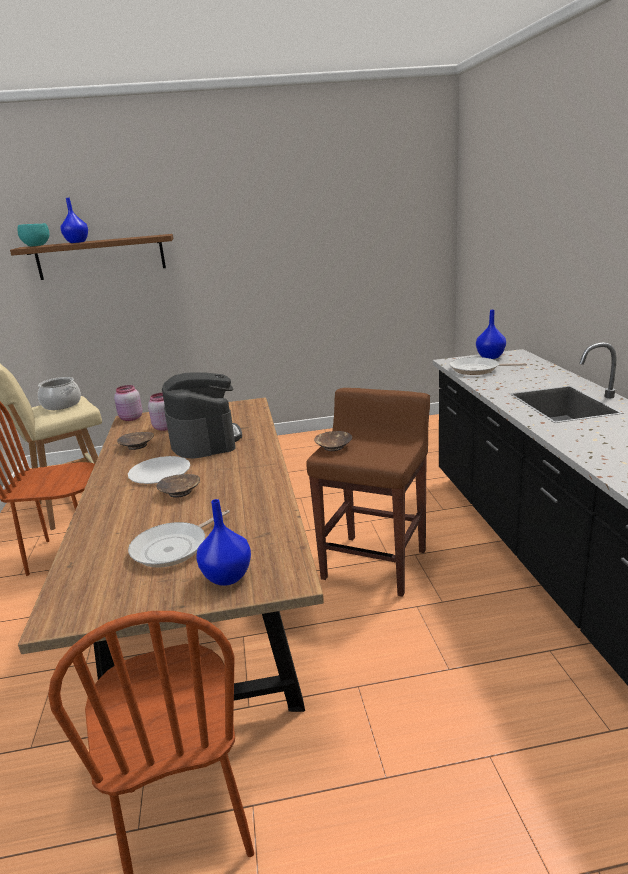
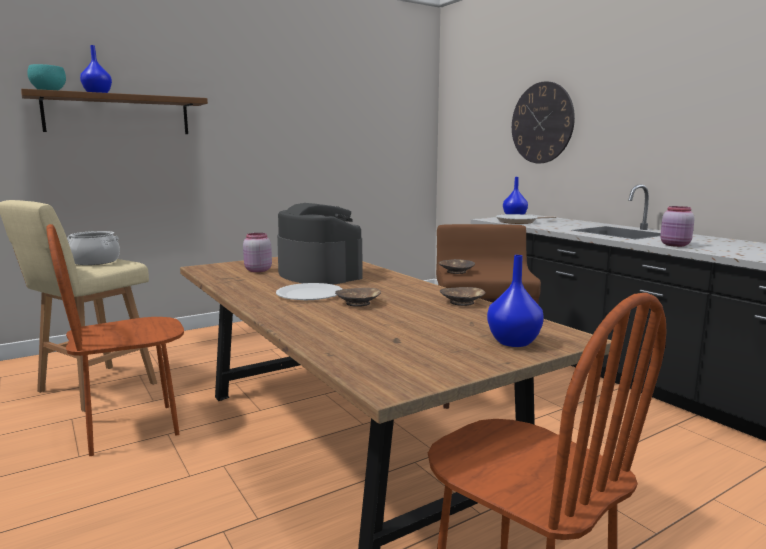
camera: 25 degrees left, 10 degrees down
(130, 418) = (203, 267): pink jar -> pink jar (675, 245)
(137, 446) = (248, 281): brown bowl -> brown bowl (462, 302)
(173, 548) = (424, 333): frying pan -> none
(536, 238) = (542, 123): none -> wall clock

